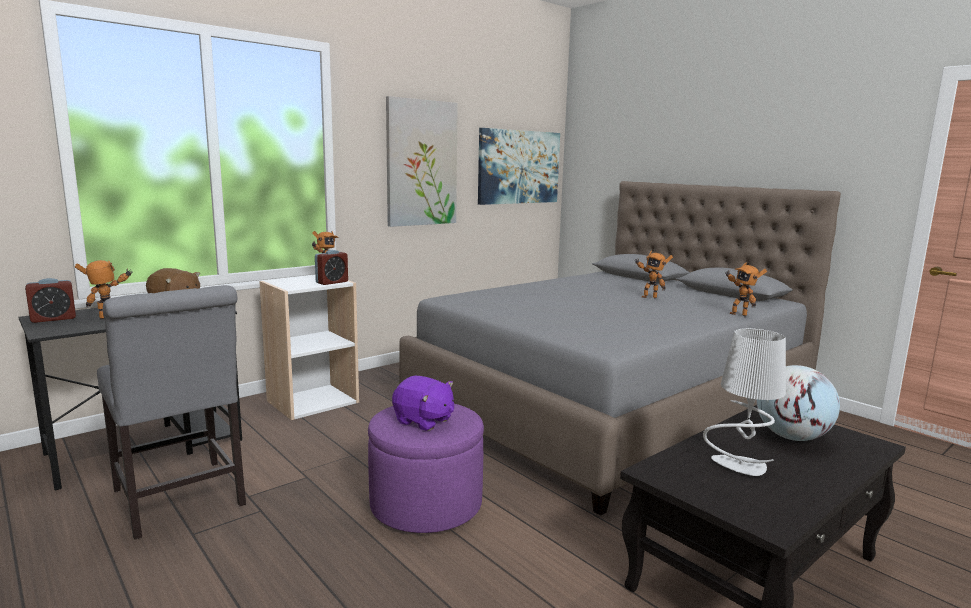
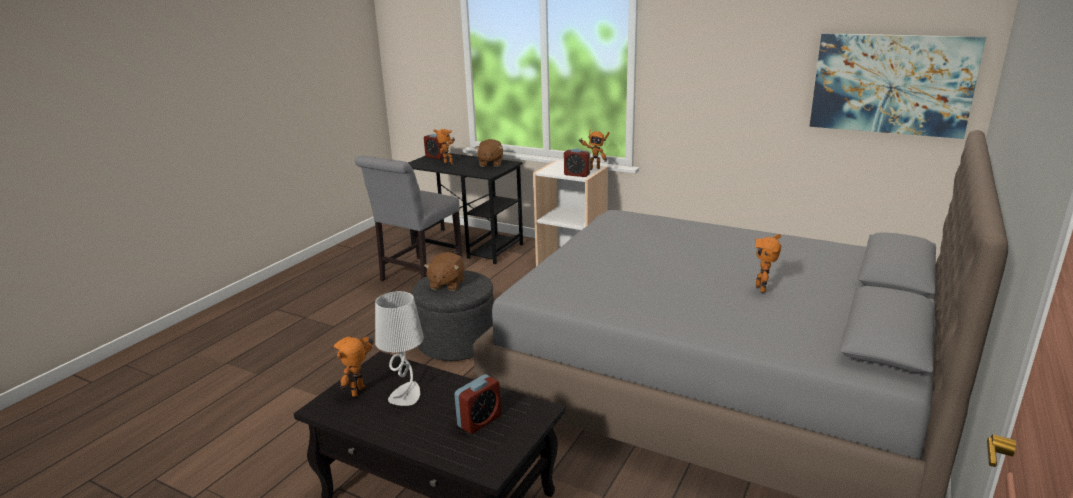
camera: 70 degrees right, 10 degrees up
(421, 163) = (732, 74): picture -> none
(423, 421) = (446, 284): purple plush toy -> brown plush toy
(426, 504) = (457, 342): purple ottoman -> grey ottoman
(739, 314) = (744, 344): toy robot -> toy robot (361, 392)
(791, 437) = (479, 421): globe -> alarm clock

